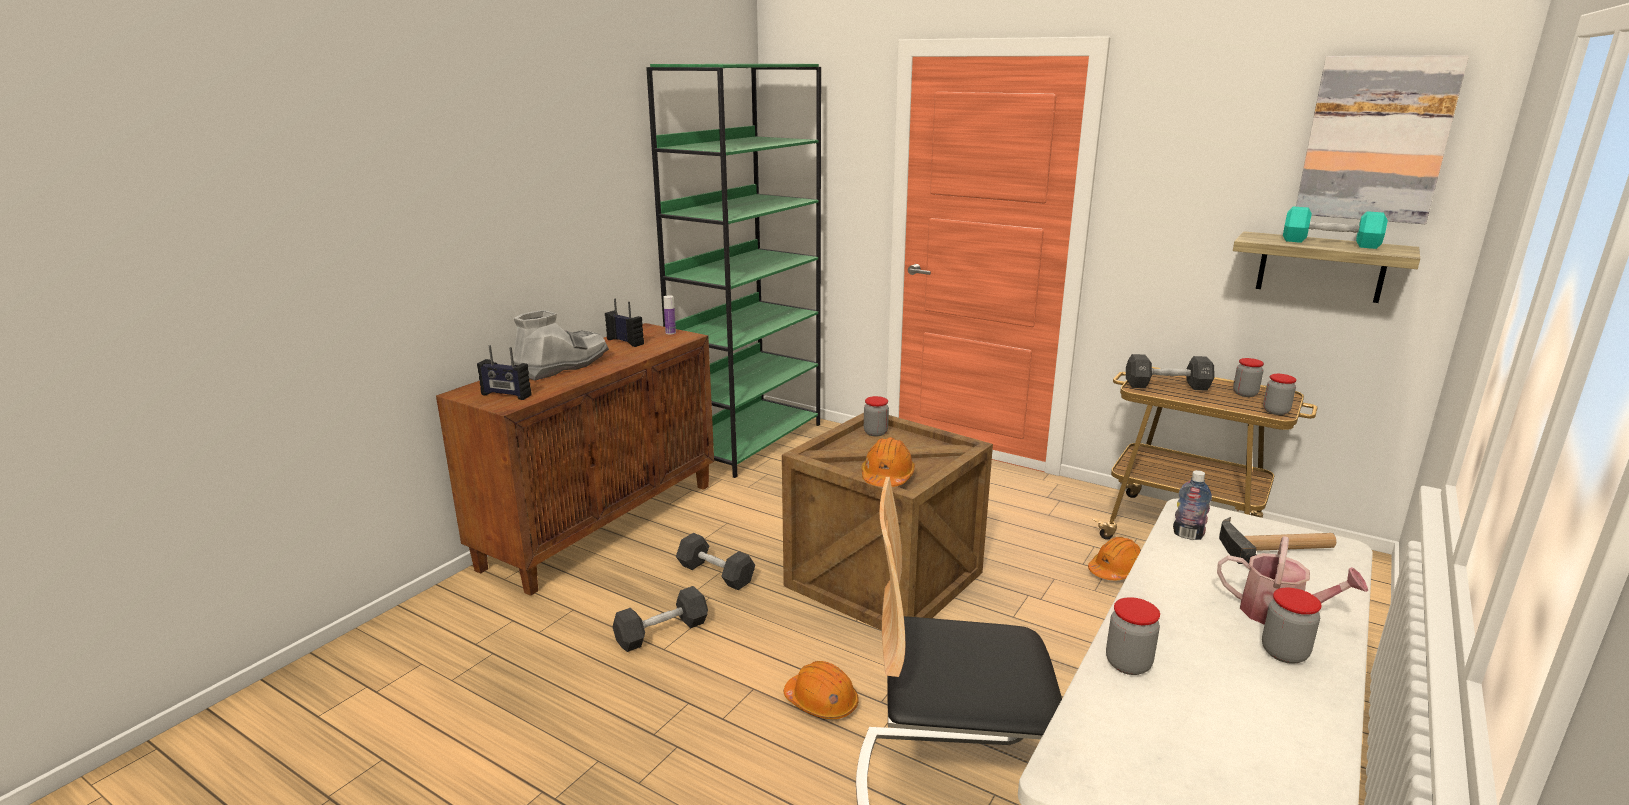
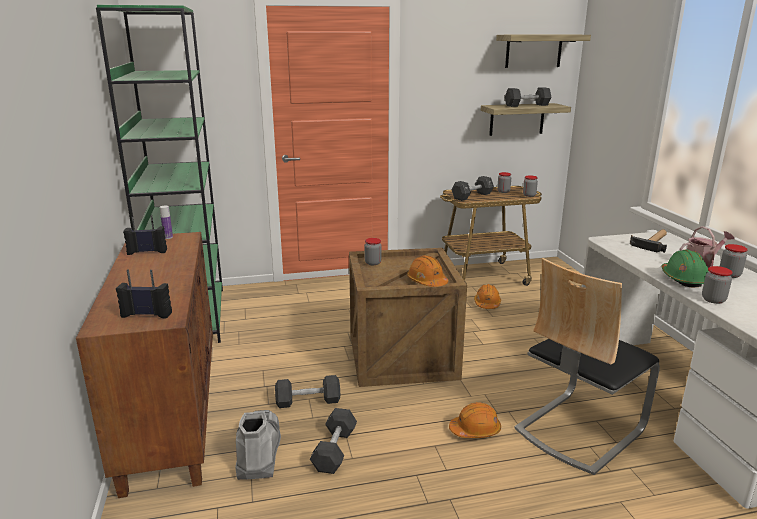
camera: 45 degrees left, 0 degrees up
(506, 395) = (147, 314): radio -> radio turned 150 degrees counterclockwise
(561, 366) = (138, 282): grey boot -> grey boot (258, 451)
(1166, 616) = (683, 279): none -> green hard hat
(1188, 535) = (623, 249): bottle -> none
(1330, 243) = (527, 105): turquoise dumbbell -> black dumbbell
(1376, 139) = (533, 51): picture -> shelf

